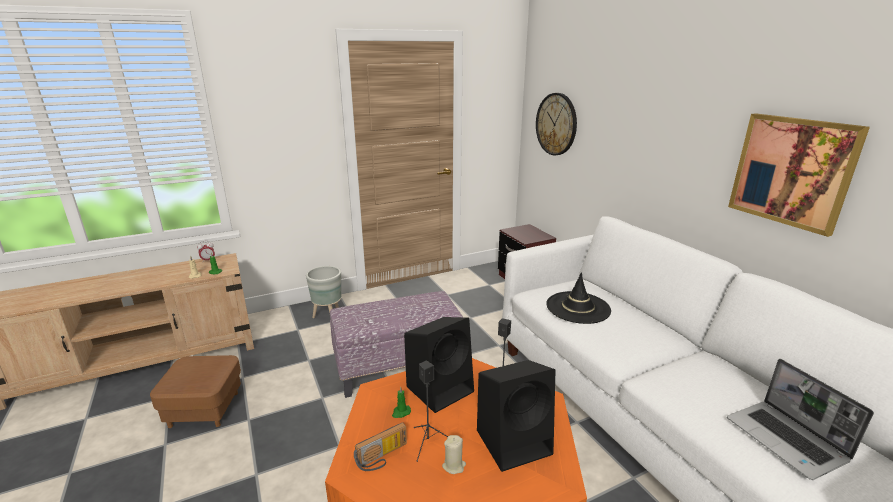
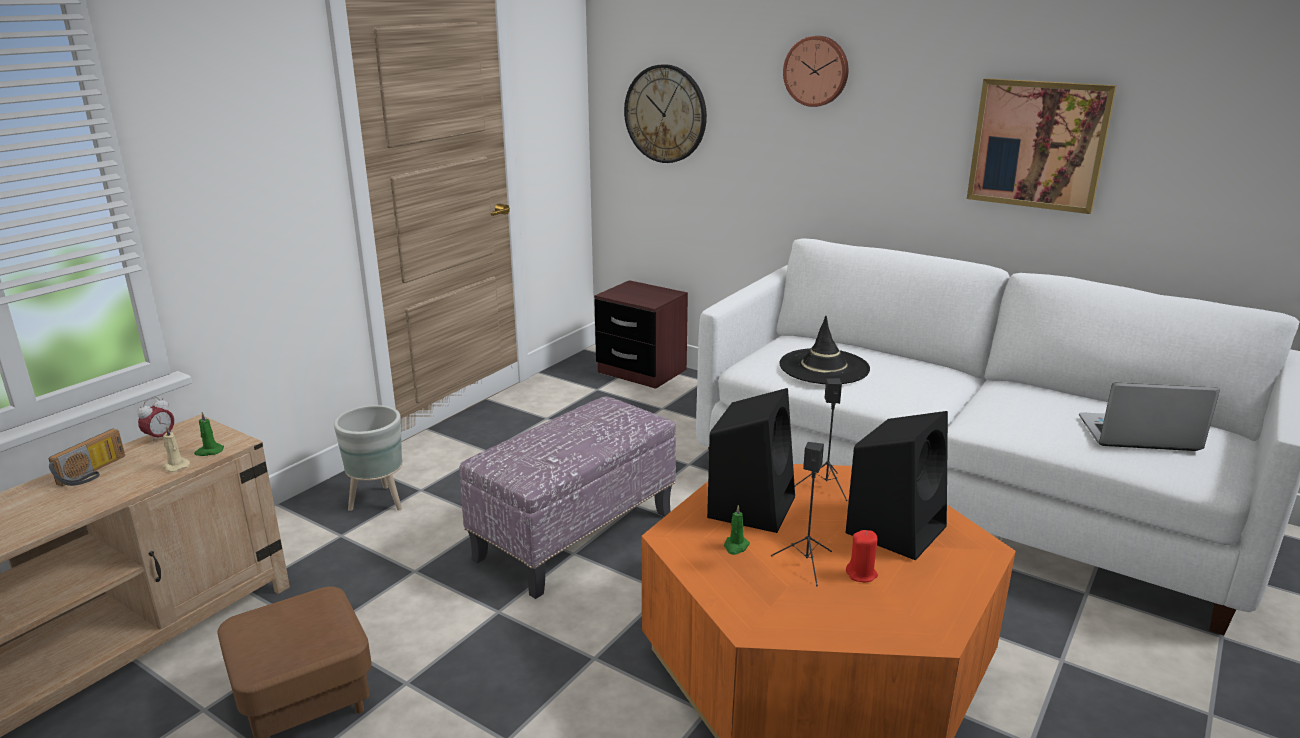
camera: 30 degrees left, 0 degrees up
(383, 457) = (774, 597): radio -> radio (94, 473)
(454, 466) = (861, 574): beige candle -> red candle
(640, 101) = (816, 71): none -> wall clock
(787, 440) = (1136, 435): laptop -> laptop turned 150 degrees clockwise

